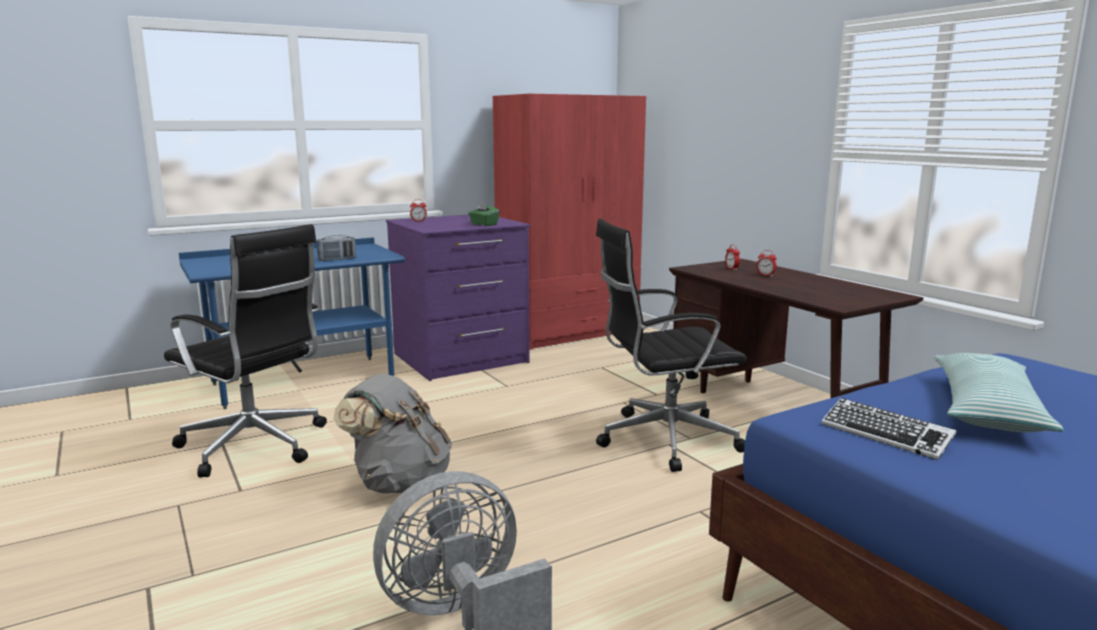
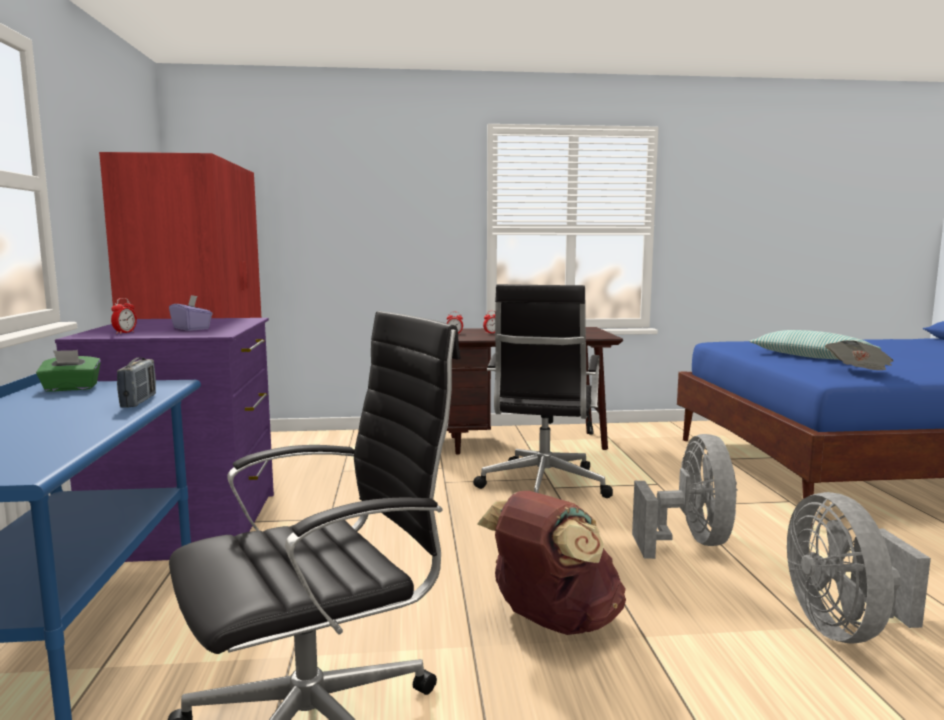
camera: 65 degrees left, 5 degrees down
(398, 483) = (552, 622): grey backpack -> brown backpack
(449, 224) = (192, 328): none -> purple tissue box
(483, 224) = (231, 323): green tissue box -> green tissue box (71, 388)
(598, 524) = (690, 542): none -> grey fan
(885, 435) = (859, 373): keyboard -> newspaper

